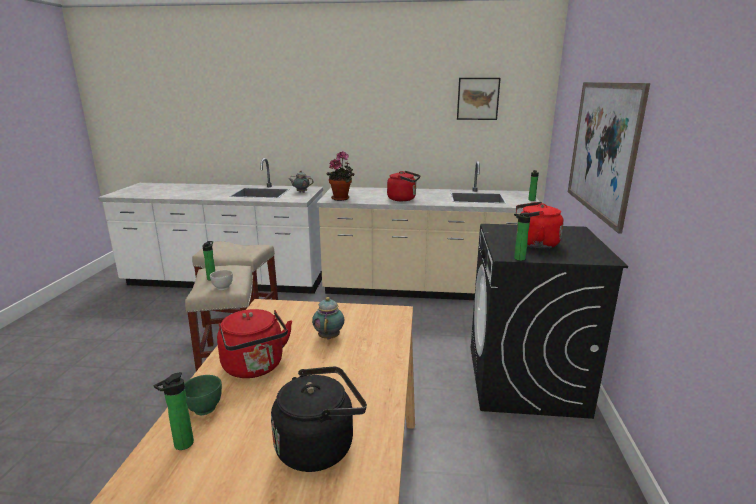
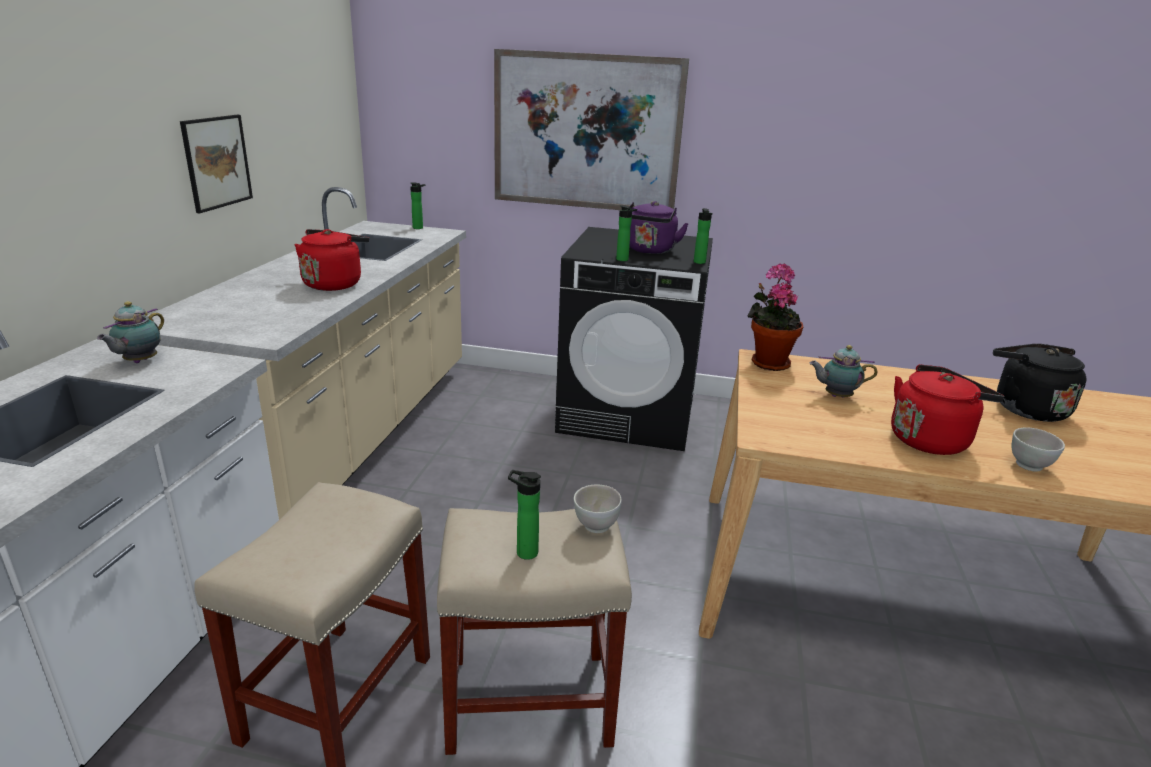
camera: 85 degrees left, 5 degrees up
(181, 445) = (1091, 473): bottle -> bottle (624, 260)
(204, 409) = (1028, 466): green bowl -> white bowl
(342, 198) = (267, 325): potted plant -> potted plant (768, 362)
(478, 99) = (290, 73): picture -> picture (217, 162)
(534, 244) = (650, 251): red kettle -> purple kettle

